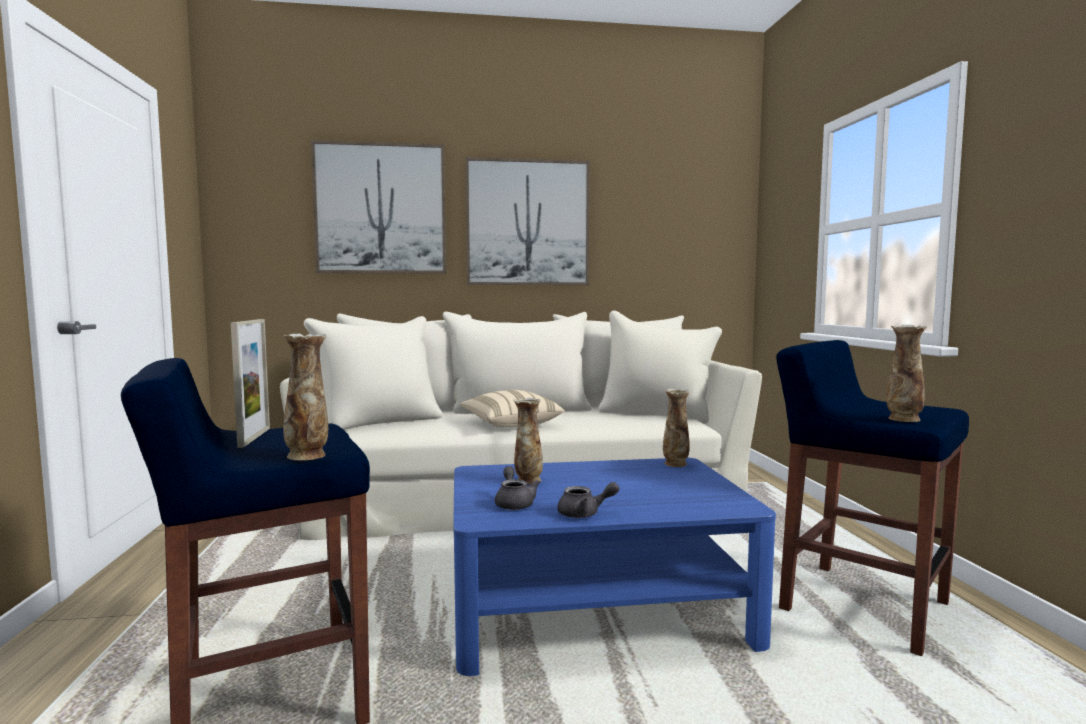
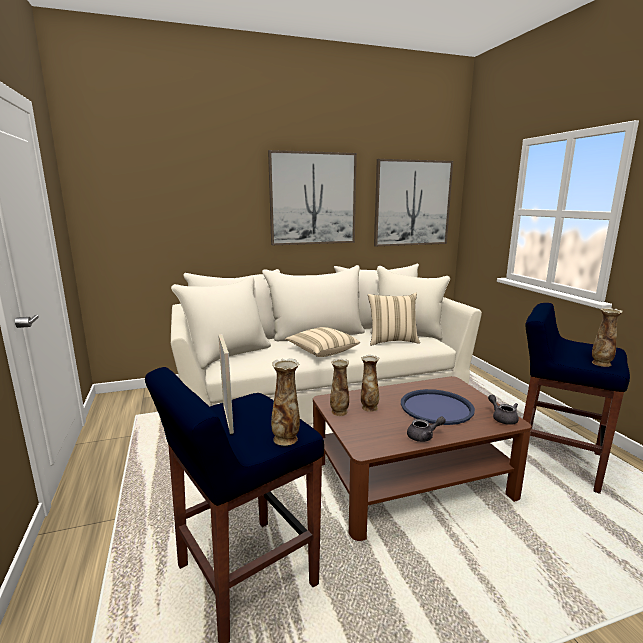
camera: 10 degrees left, 10 degrees up
(381, 209) = (206, 190): picture -> picture (412, 203)
(514, 503) = (375, 430): grey teapot -> grey teapot (502, 418)
(596, 607) = (410, 479): blue coffee table -> brown coffee table
(624, 419) = (392, 341): none -> beige pillow
(633, 486) = (436, 407): none -> blue tray
(675, 464) = (448, 383): vase -> vase (339, 412)

